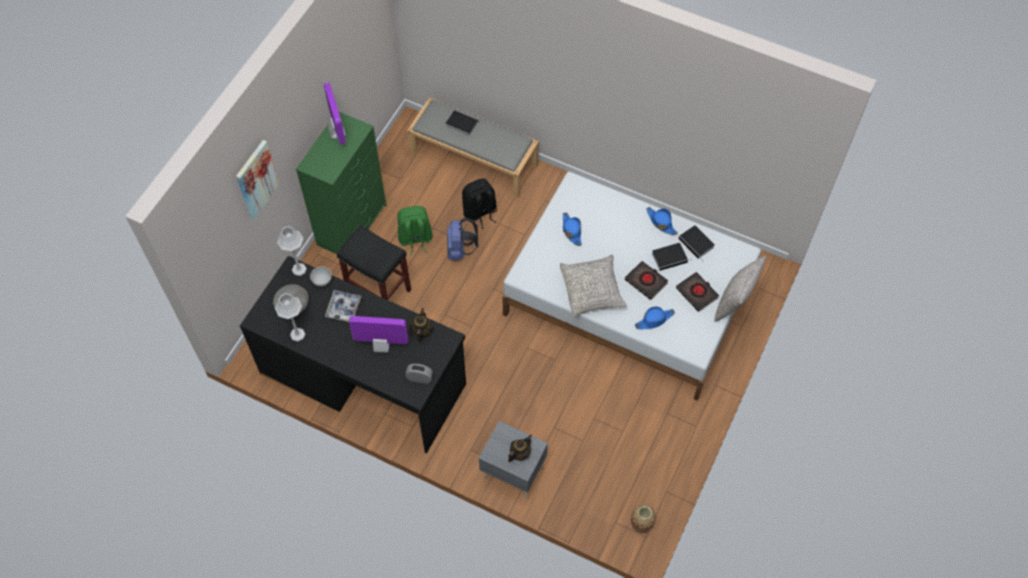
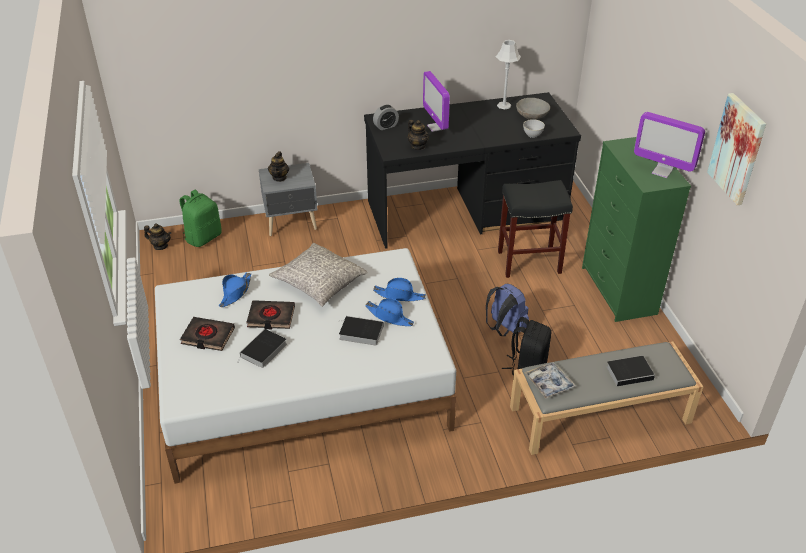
camera: 140 degrees right, 20 degrees down
(256, 179) = (638, 68): picture -> picture (737, 149)
(299, 269) = (559, 132): grey table lamp -> none
(343, 308) = (494, 130): tray -> tray (549, 383)
(382, 346) = (436, 127): monitor -> monitor turned 105 degrees clockwise
(415, 239) = (553, 313): green backpack -> green backpack (203, 237)
(641, 524) = (160, 246): vase -> teapot
(661, 222) = (302, 378): blue hat -> blue hat (399, 295)
(697, 244) = (242, 381): book -> book (359, 333)
(734, 301) = (159, 351): grey pillow -> none

